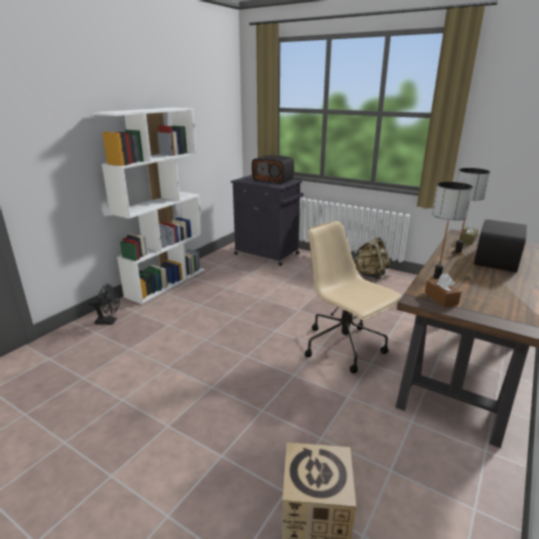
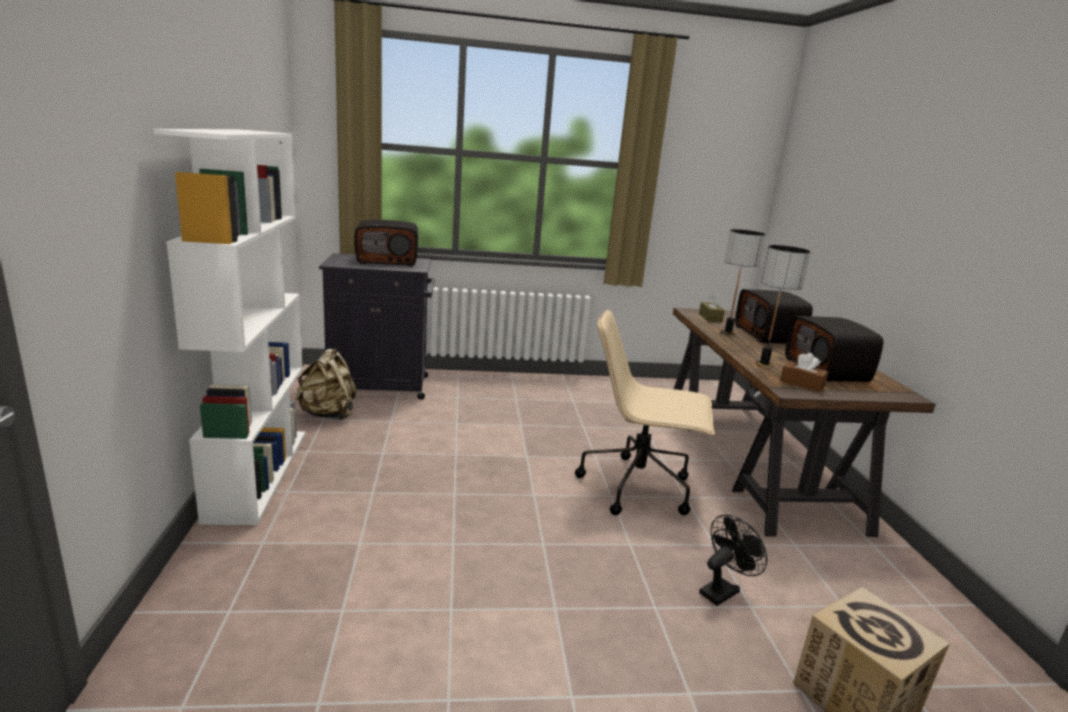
camera: 40 degrees left, 5 degrees down
(109, 321) = (230, 579): black fan -> black fan (722, 590)
(370, 275) = (552, 387): beige backpack -> beige backpack (328, 414)
(494, 294) = (827, 370): none -> radio

